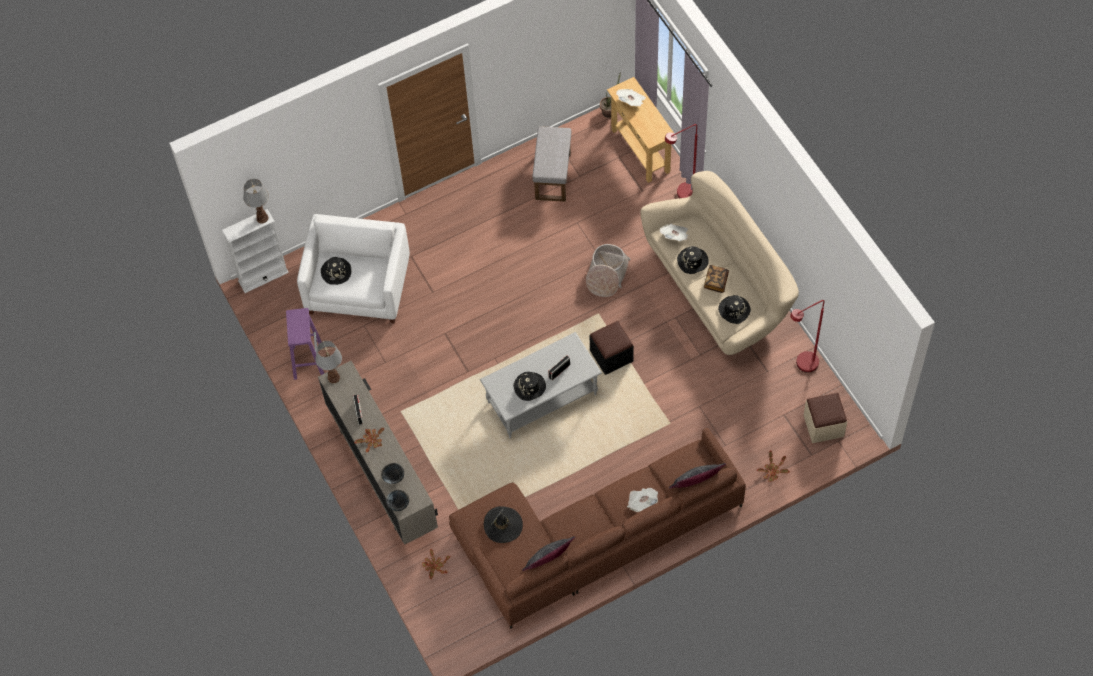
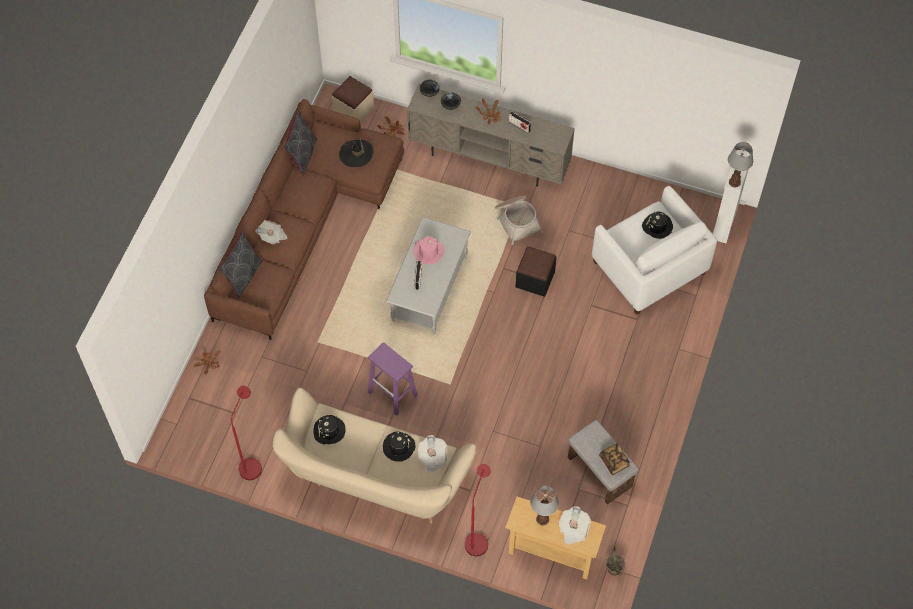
camera: 135 degrees right, 0 degrees up
(307, 360) = (624, 191): purple stool -> purple stool (393, 394)
(334, 378) = (562, 135): table lamp -> table lamp (542, 519)
(529, 387) = (428, 251): black hat -> pink hat
(606, 275) = (473, 420): basket -> basket (517, 220)
(611, 356) = (408, 359): black ottoman -> black ottoman (535, 279)
(716, 282) = (364, 443): book -> book (614, 462)
(823, 425) = (197, 427): beige ottoman -> beige ottoman (353, 110)

